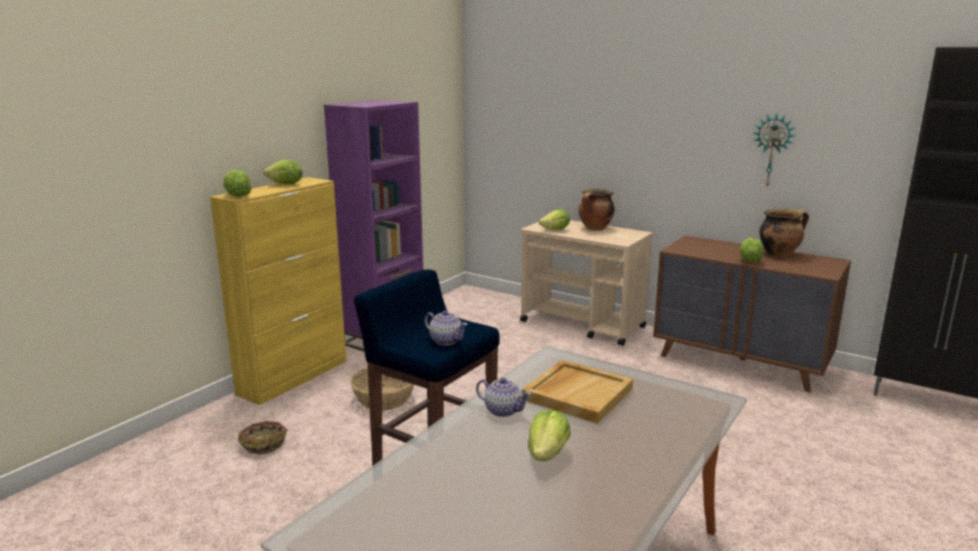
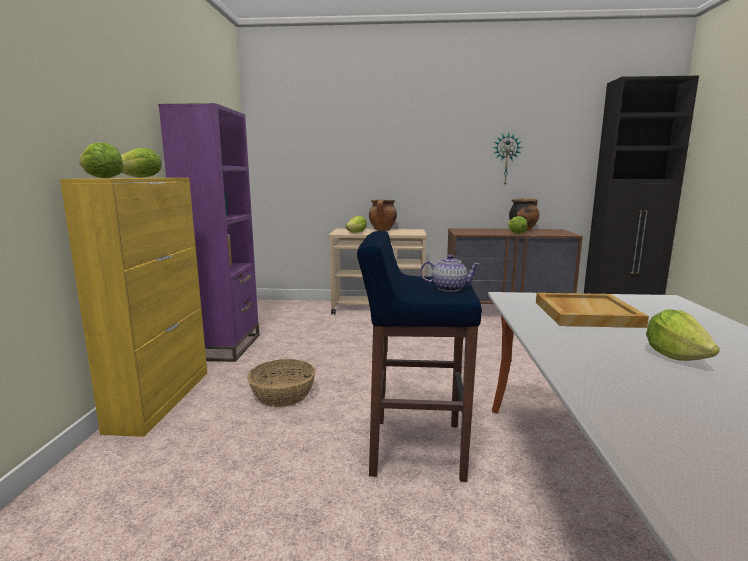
camera: 30 degrees left, 5 degrees down
(264, 443) = (191, 475): basket -> none
(502, 410) = (565, 336): teapot -> none

